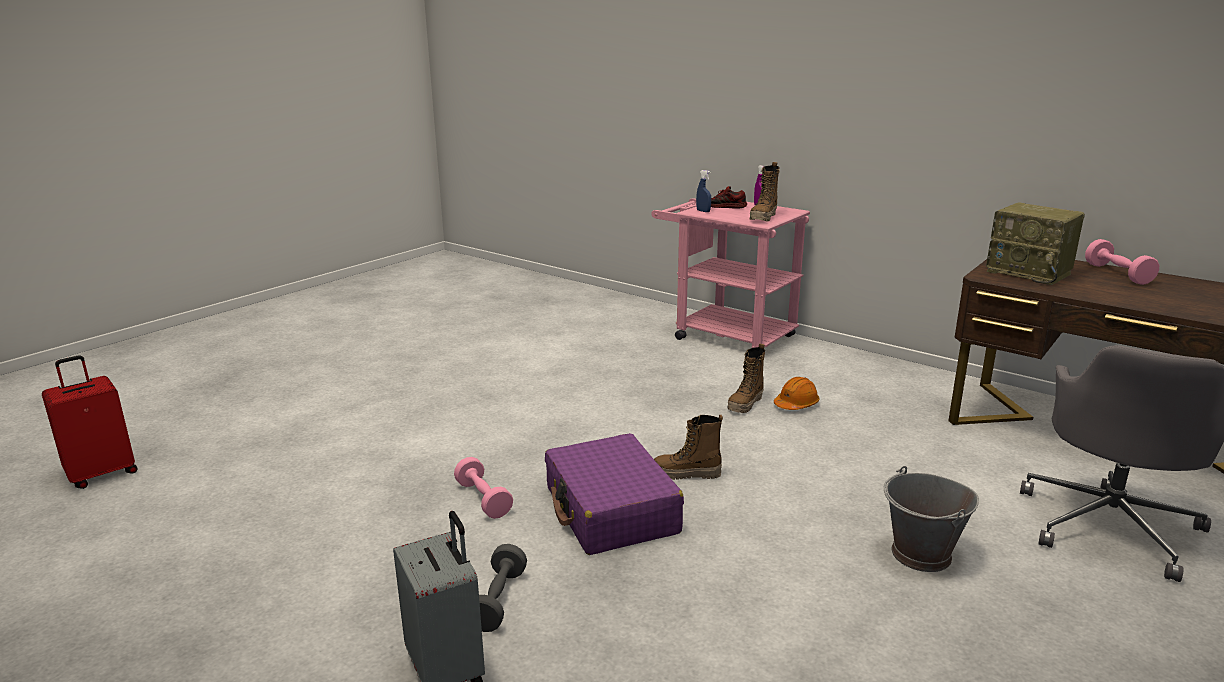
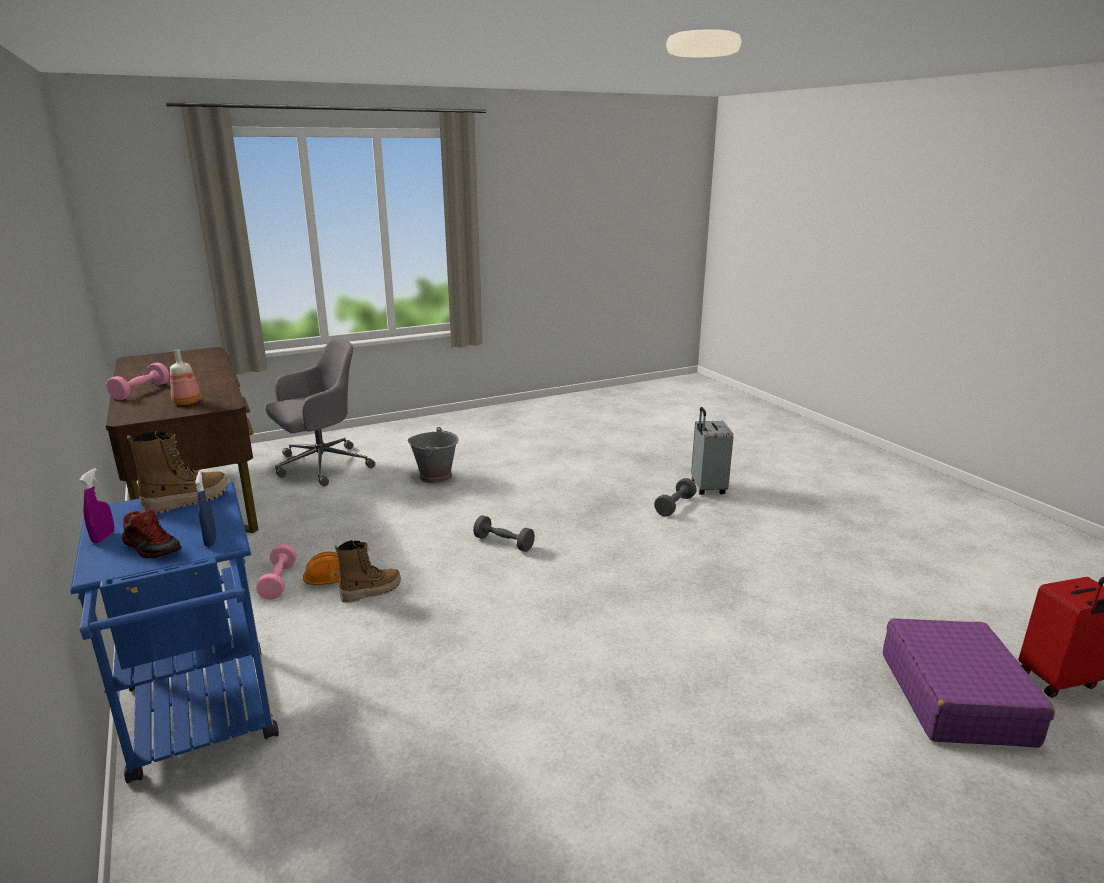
camera: 155 degrees left, 0 degrees up
(483, 499) = (666, 561): pink dumbbell -> pink dumbbell (279, 581)
(611, 511) = (579, 533): purple suitcase -> purple suitcase (955, 697)
(686, 474) = (504, 543): boot -> grey dumbbell
(725, 335) = (203, 722): pink cart -> blue cart
(1030, 273) = (186, 402): radio -> bottle

